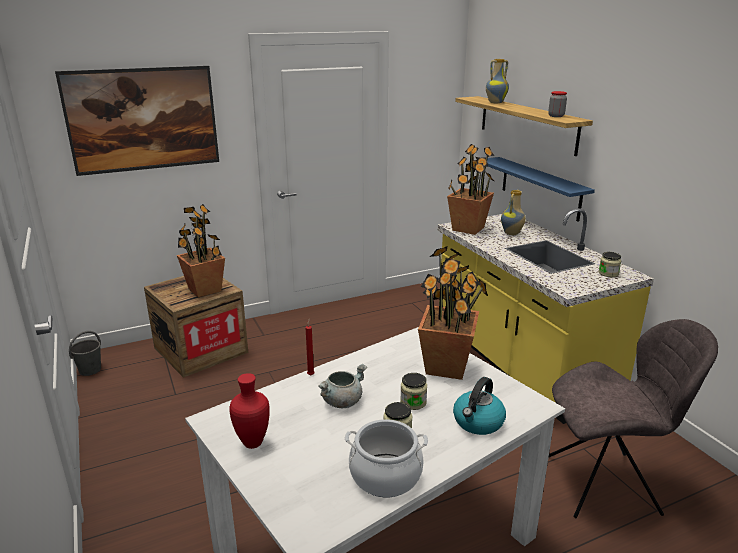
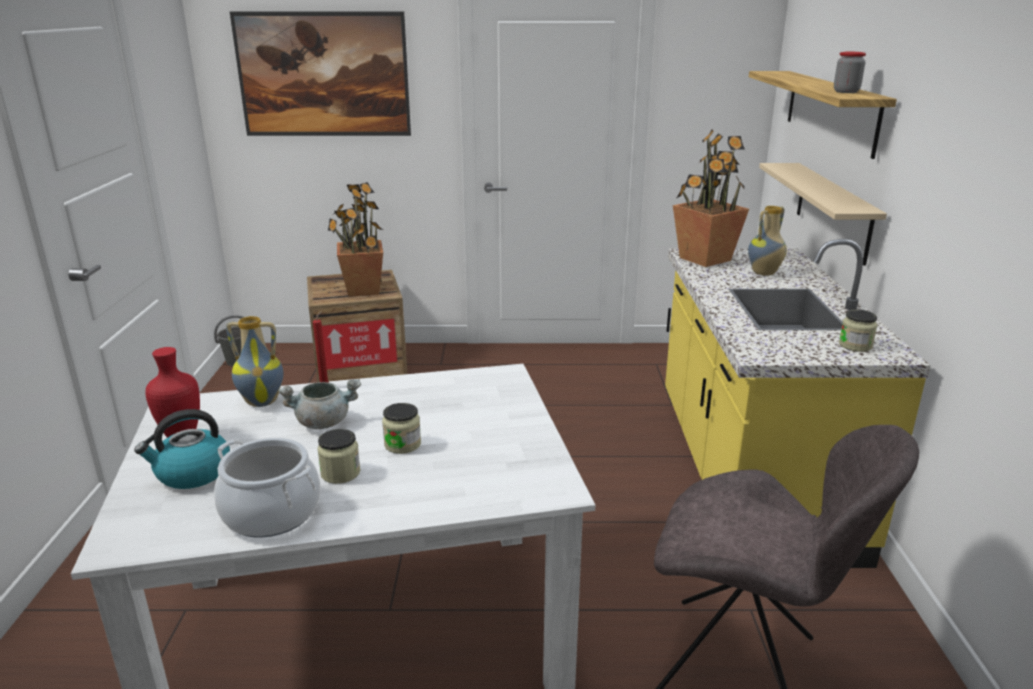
camera: 25 degrees right, 0 degrees up
(447, 367) = (494, 416): potted plant -> none
(478, 422) = (453, 488): kettle -> kettle (192, 473)
(495, 102) = (793, 77): vase -> vase (262, 401)
(540, 188) = (833, 211): blue shelf -> beige shelf

